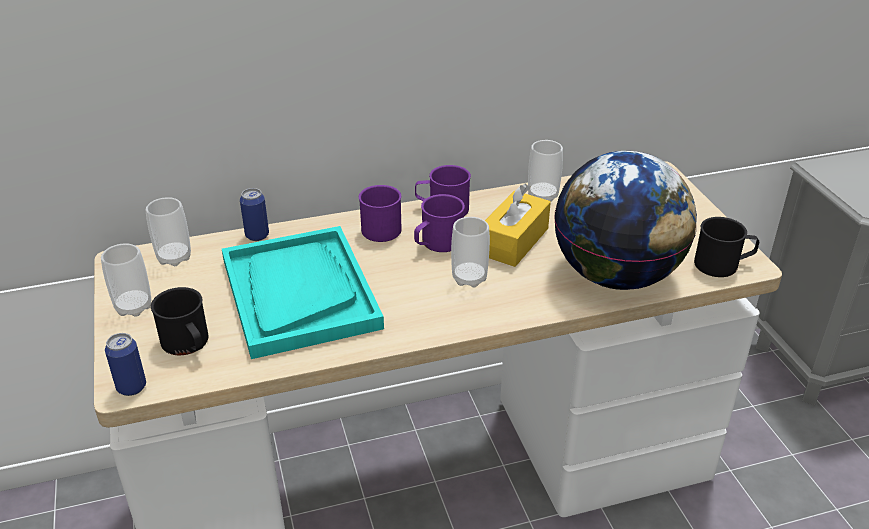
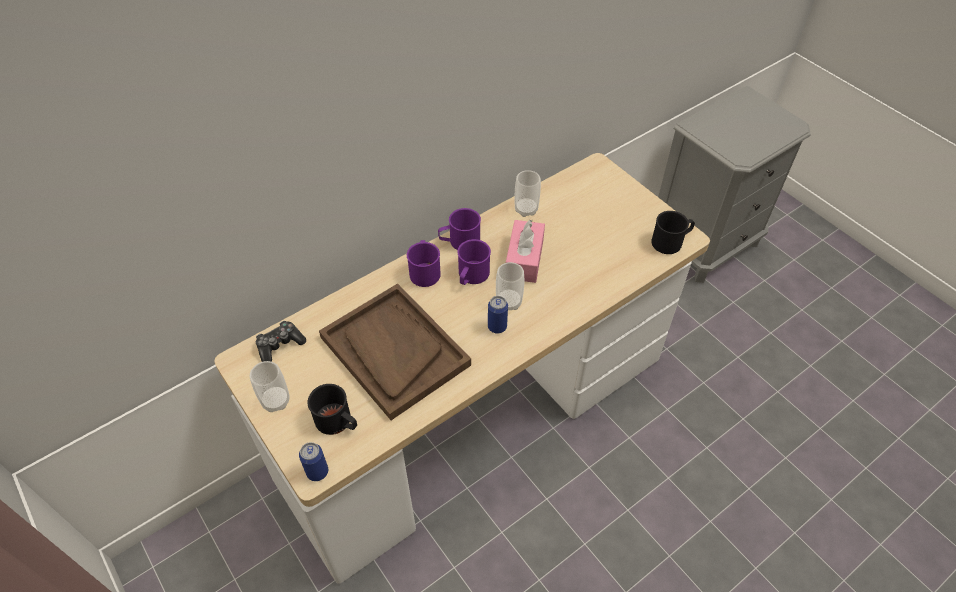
camera: 20 degrees left, 15 degrees up
(174, 257) = (280, 345): cup -> game controller
(257, 235) = (333, 305): can -> can (497, 327)
(299, 293) = (394, 351): turquoise tray -> brown tray
(513, 241) = (524, 259): yellow tissue box -> pink tissue box
(616, 276) = (606, 271): globe -> none

